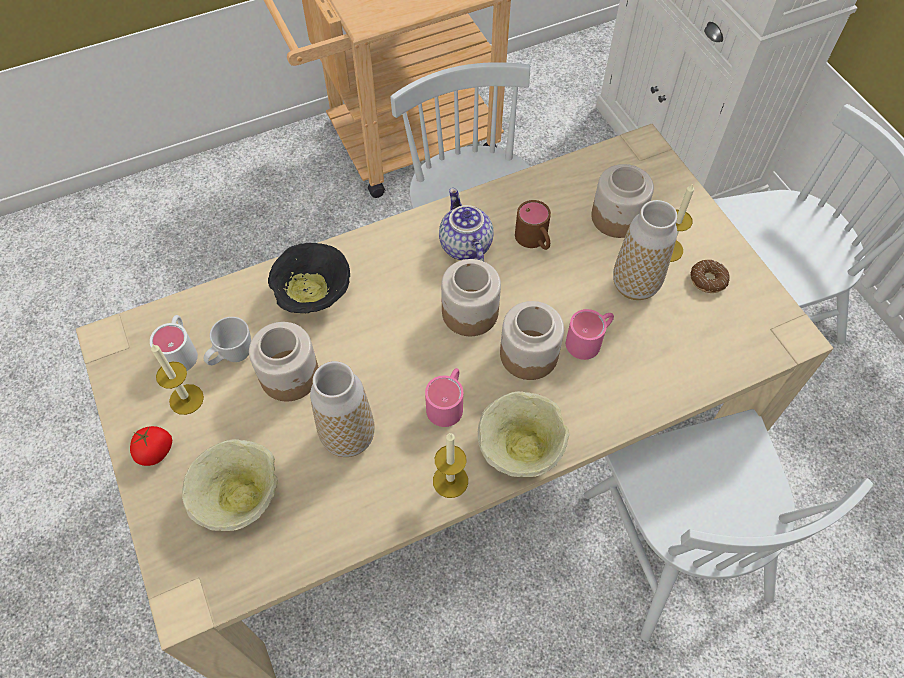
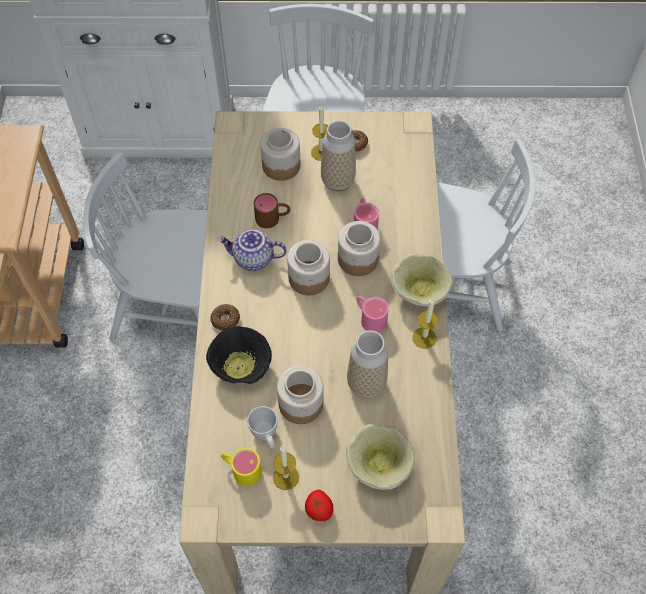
camera: 65 degrees left, 0 degrees up
(181, 350) = (241, 469): white mug -> yellow mug
(367, 254) = (225, 320): none -> donut

